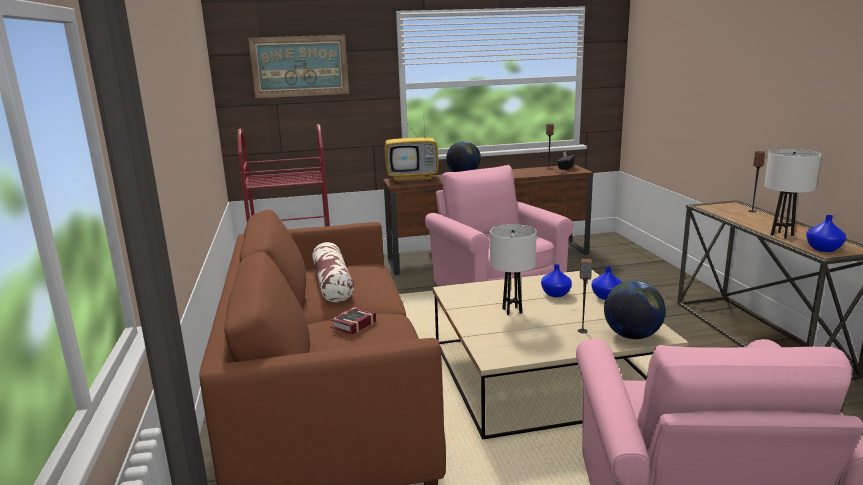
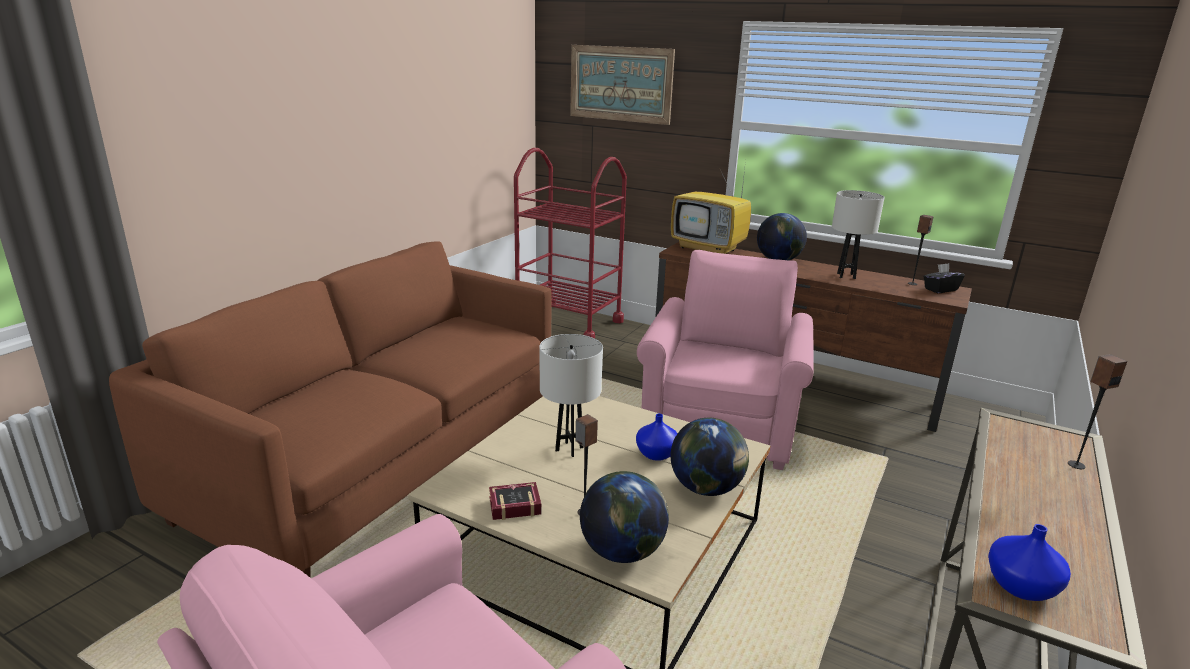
camera: 40 degrees right, 5 degrees up
(332, 283) = (440, 339): pillow -> none
(351, 325) = (355, 386): book -> book (512, 505)
(606, 296) = (706, 488): blue vase -> globe
(782, 235) = (1006, 526): white table lamp -> white table lamp (846, 276)

